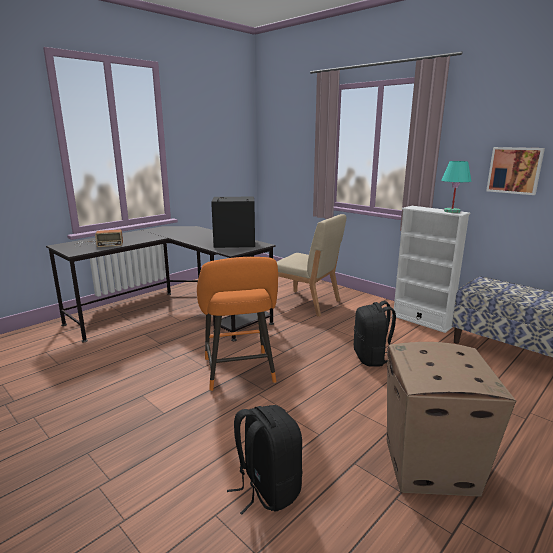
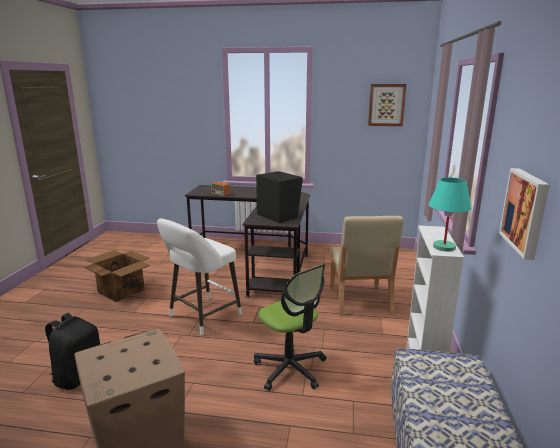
camera: 55 degrees right, 0 degrees up
(88, 411) = (121, 290): none -> cardboard box
(227, 129) = (386, 105): none -> picture
(239, 373) = (202, 317): orange stool -> white stool
(372, 358) = (290, 368): black backpack -> office chair

